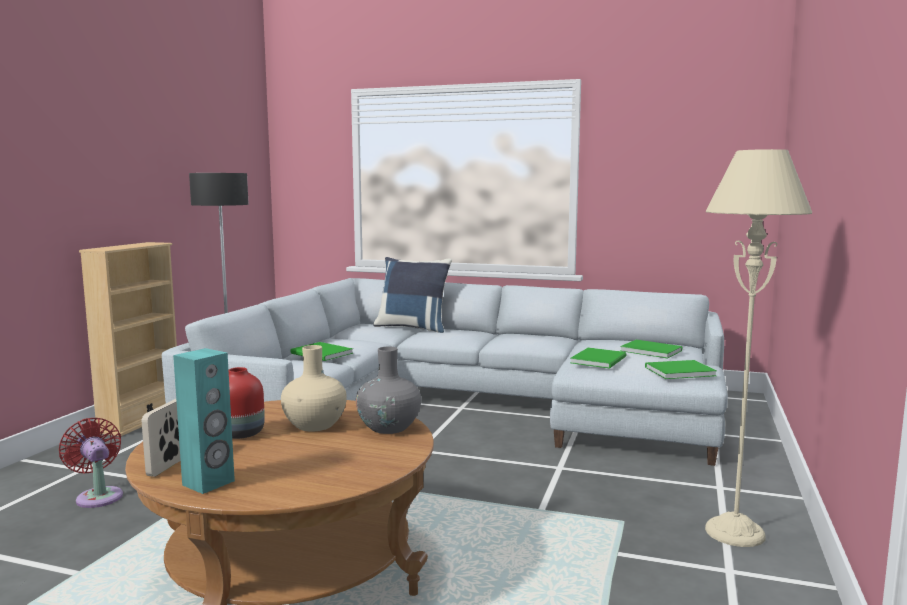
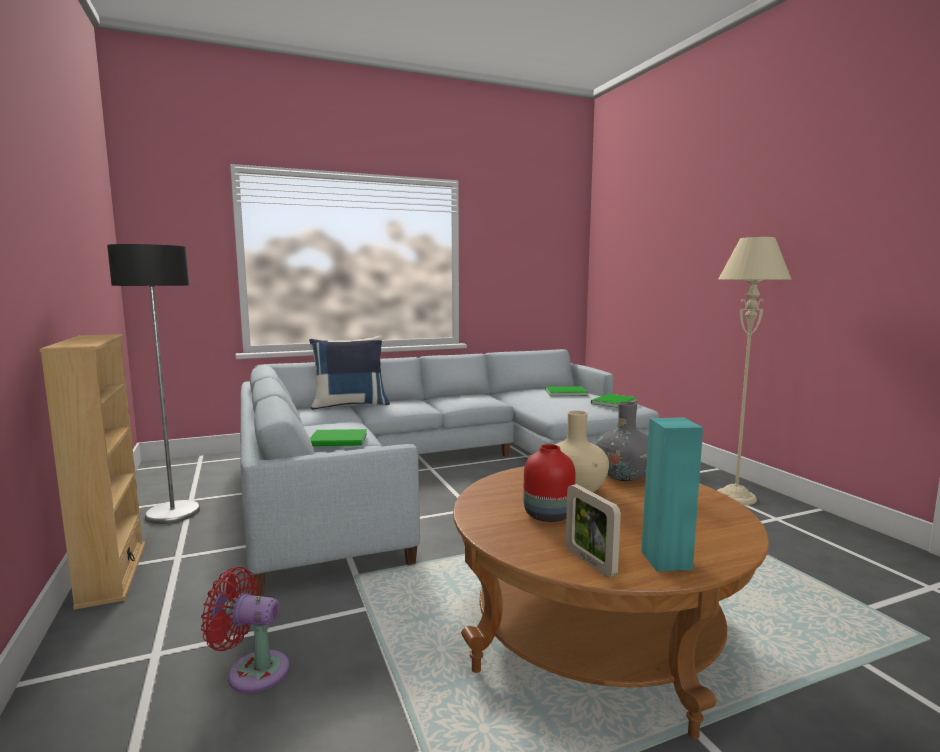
camera: 40 degrees left, 0 degrees up
(600, 360) = (556, 403): green book -> none

